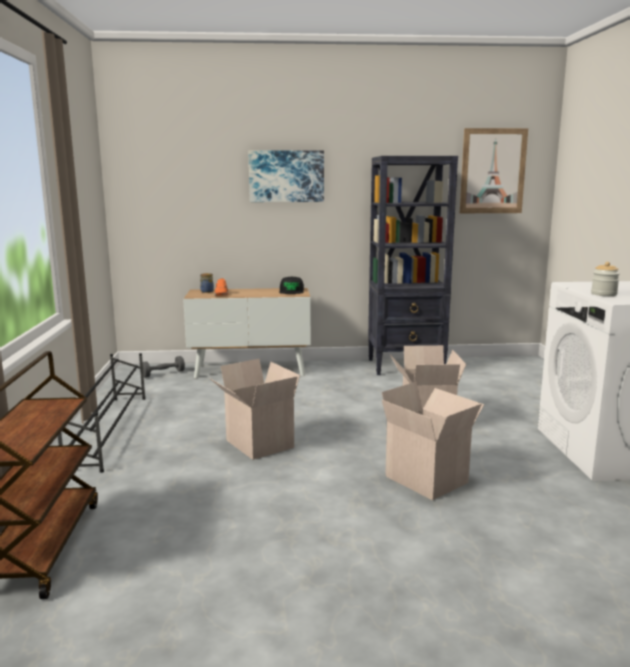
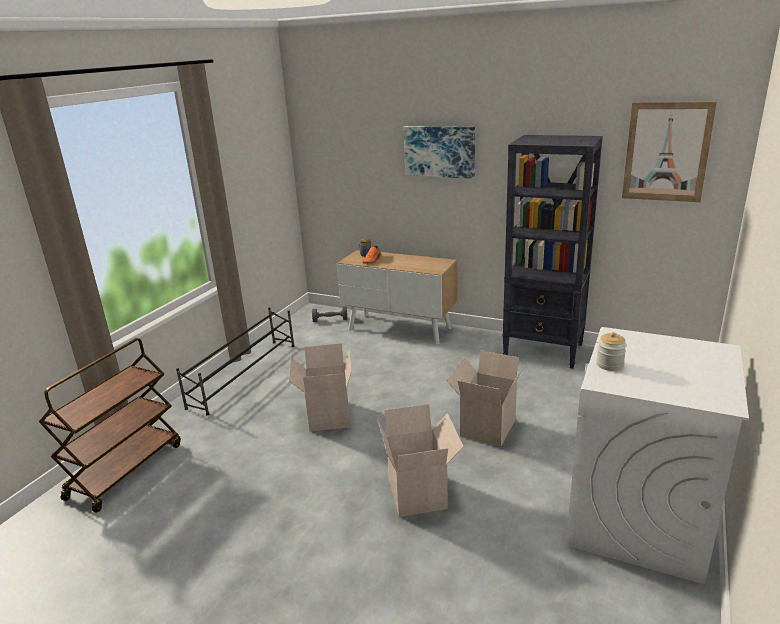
camera: 30 degrees right, 10 degrees up
(291, 291) = (435, 264): black cap -> none

